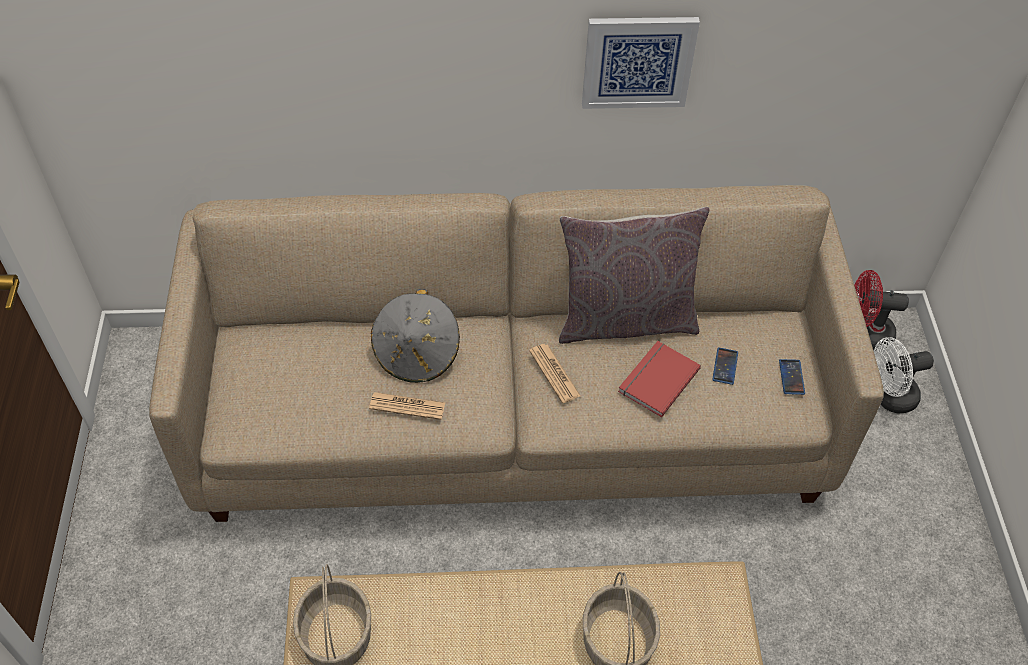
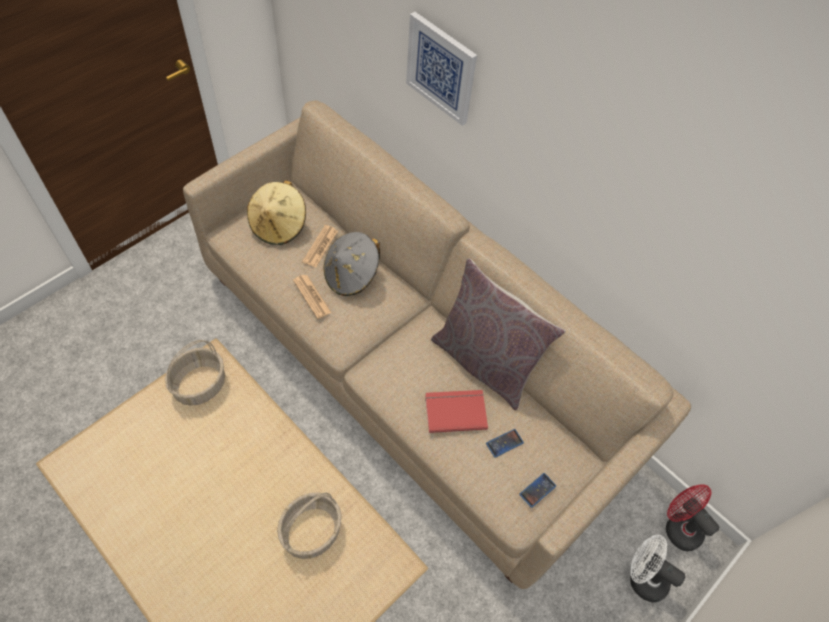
camera: 45 degrees right, 5 degrees up
(278, 375) = (279, 225): none -> beige hat
(554, 373) = (406, 352): newspaper -> newspaper (320, 246)
(638, 61) = (595, 195): picture -> picture (441, 68)

